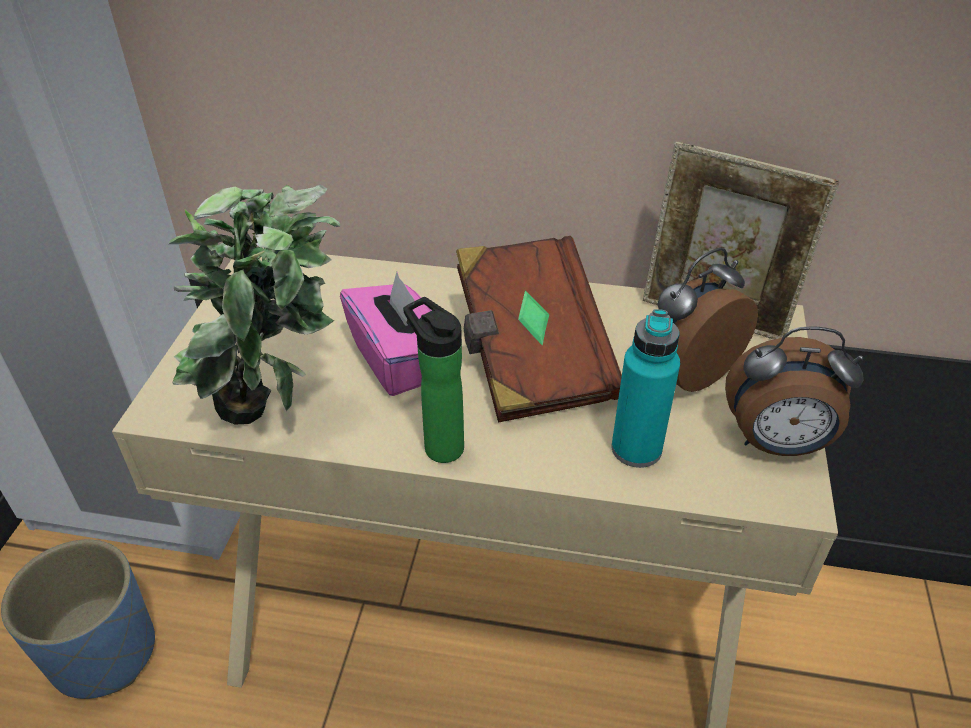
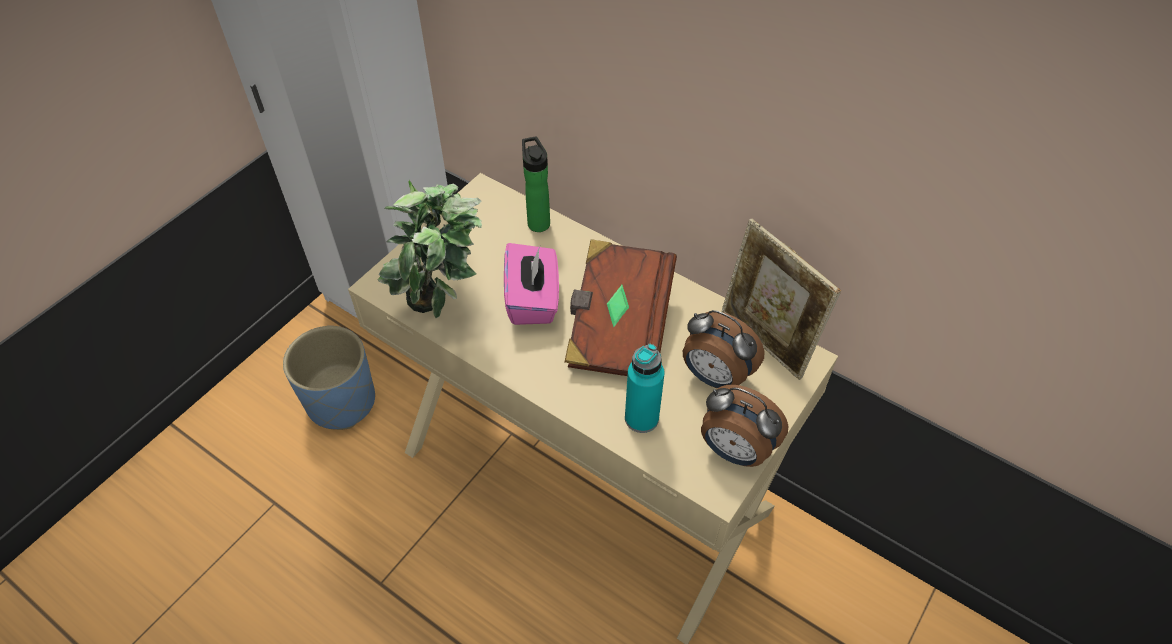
camera: 25 degrees right, 10 degrees up
(440, 445) = (524, 369): bottle -> bottle (538, 221)
(688, 371) = (714, 376): alarm clock -> alarm clock turned 135 degrees counterclockwise

